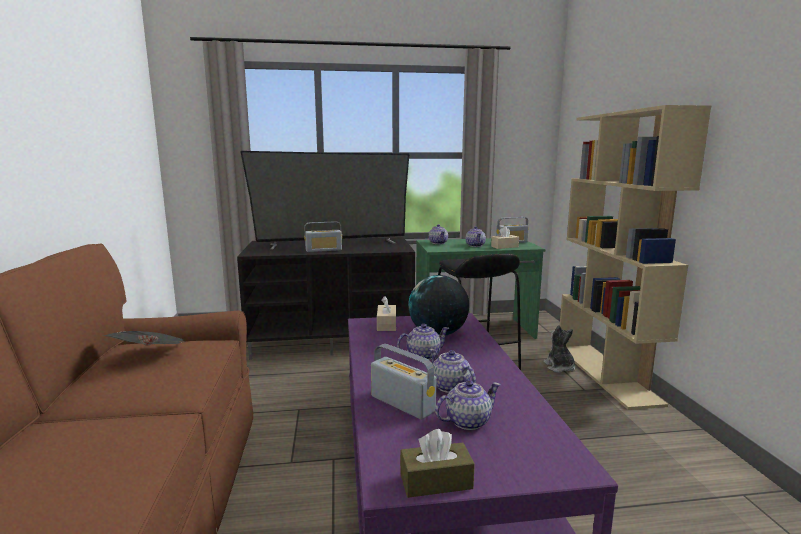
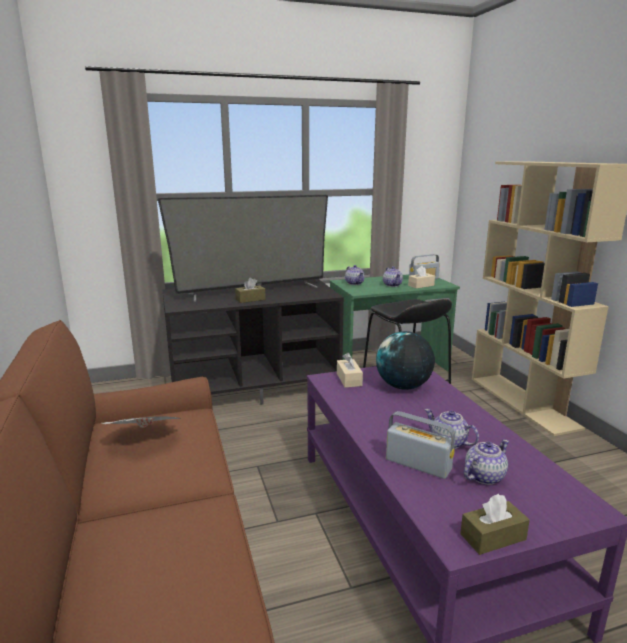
camera: 10 degrees left, 5 degrees up
(323, 250) = (250, 299): radio -> brown tissue box
(422, 355) = (404, 411): teapot -> none
(559, 367) = (481, 399): plush toy -> none

